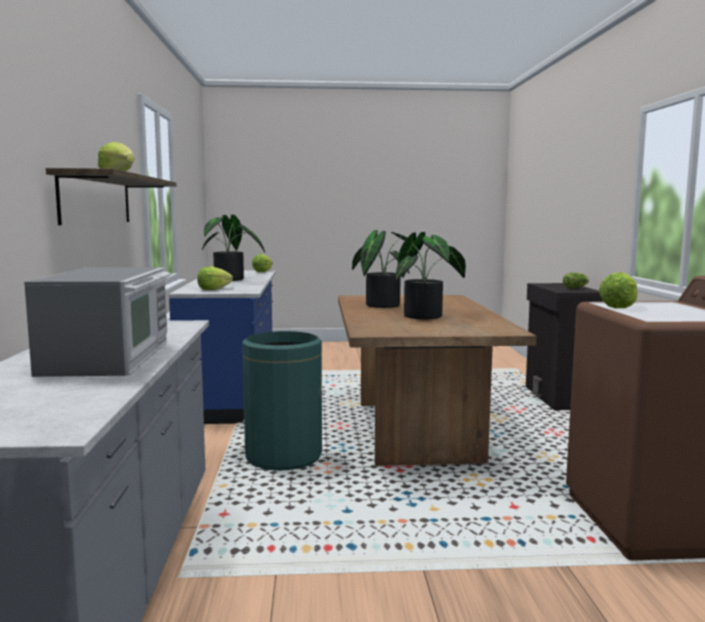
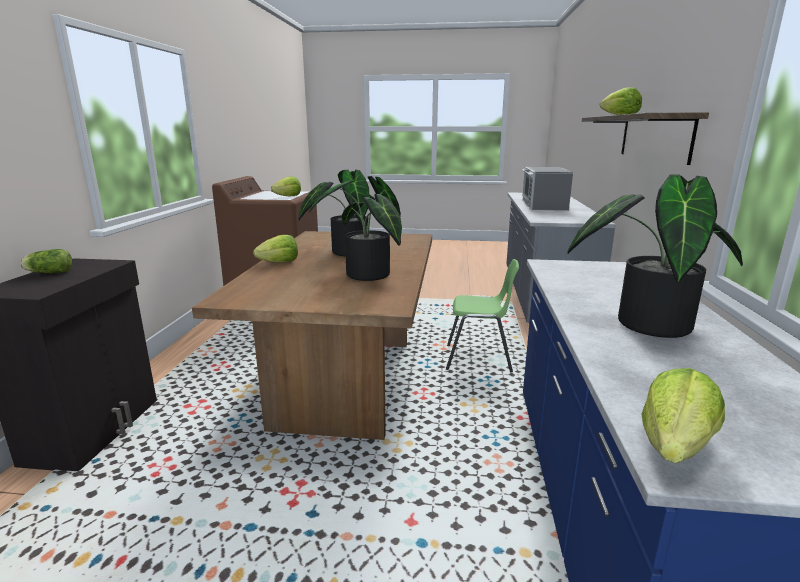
camera: 170 degrees left, 10 degrees up
(213, 289) = (606, 272): lettuce -> lettuce (279, 262)
(283, 456) = (479, 359): green trash can -> green chair

